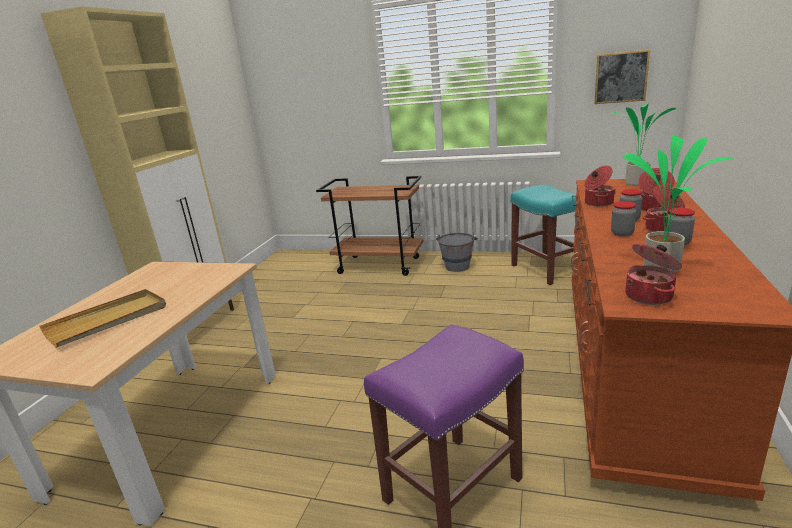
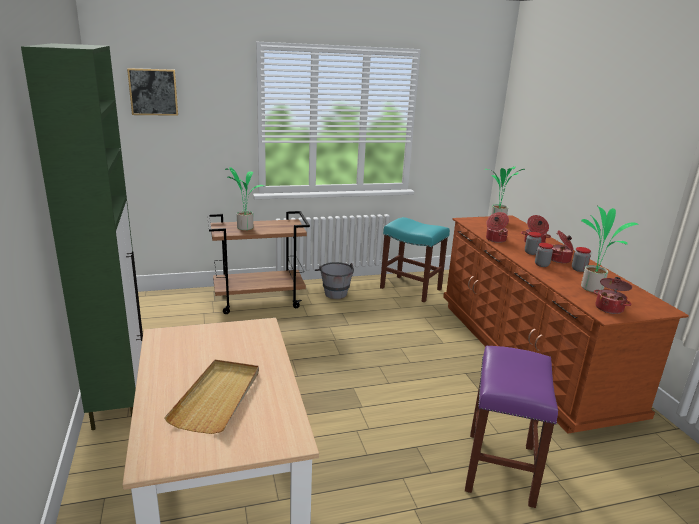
camera: 35 degrees left, 0 degrees up
(199, 326) = (119, 396): beige cabinet -> green cabinet
(358, 190) = (244, 227): none -> potted plant
(621, 77) = (457, 134): picture -> picture (153, 92)

